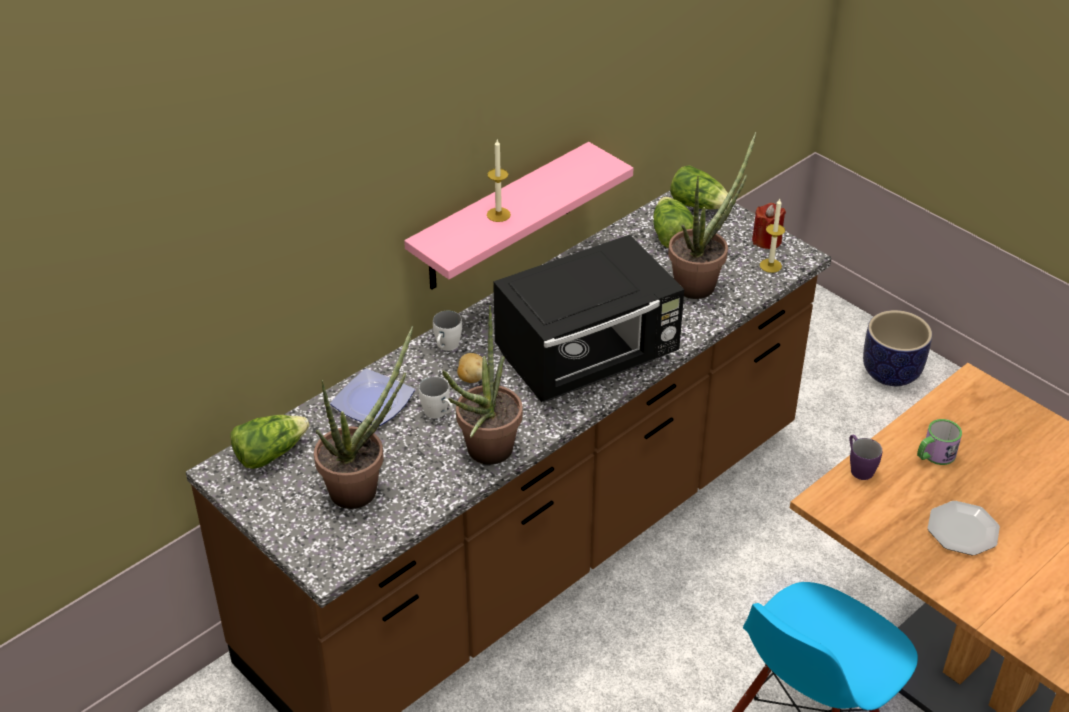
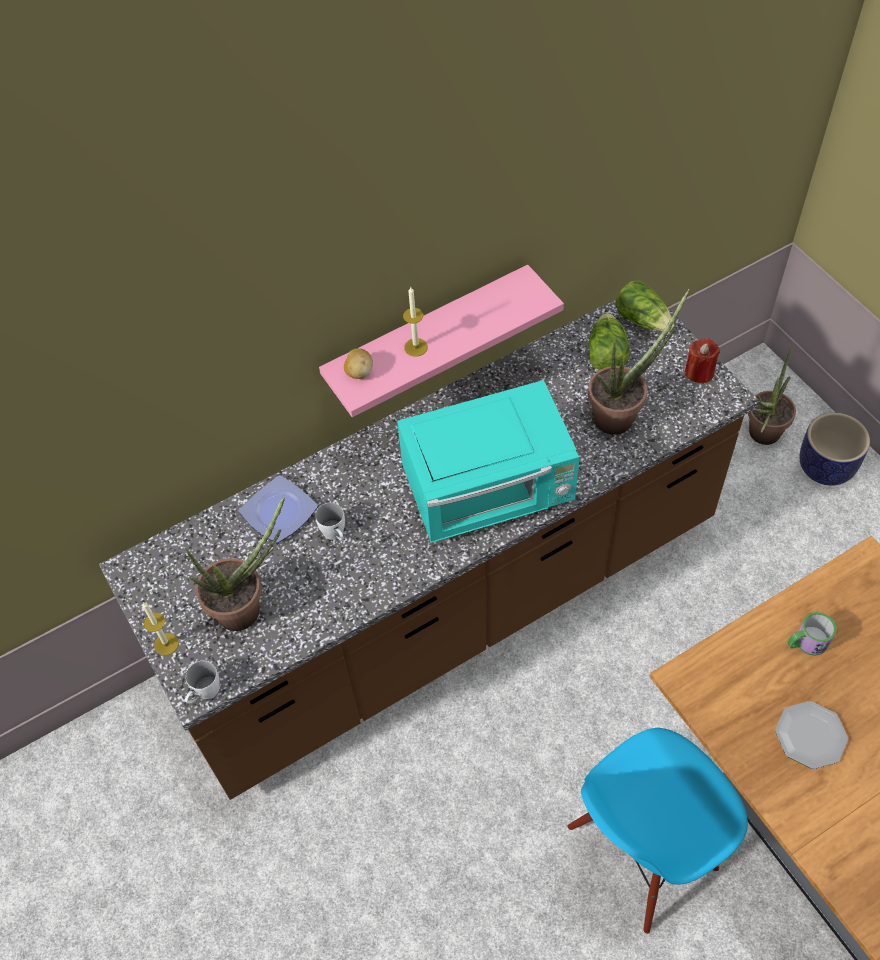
camera: 15 degrees right, 15 degrees up
(270, 453) = (175, 556): lettuce -> none
(446, 347) = (360, 458): white mug -> white mug (204, 693)
(471, 378) = (375, 497): potato -> potato (359, 372)
(484, 455) = (365, 589): potted plant -> potted plant (760, 437)
(589, 358) = (490, 491): black microwave -> turquoise microwave
(770, 265) = (695, 403): candle -> candle (166, 644)
(858, 467) = (727, 645): purple mug -> none

